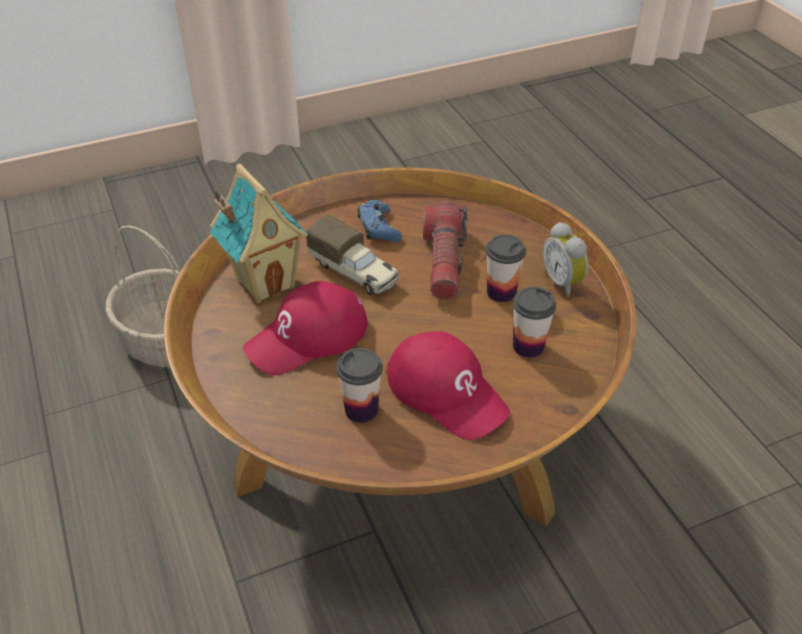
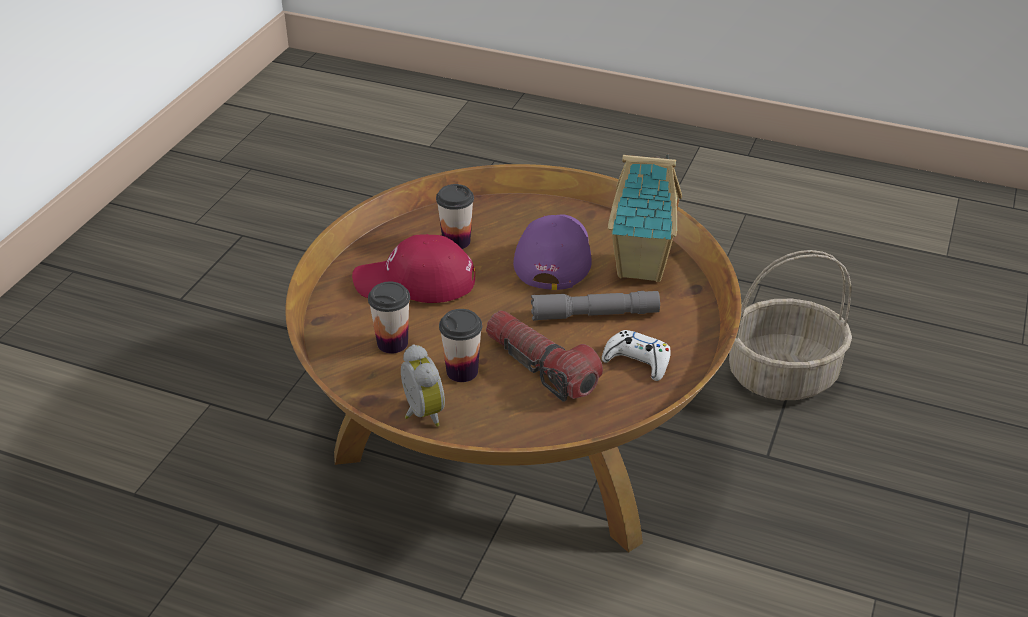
camera: 135 degrees right, 5 degrees down
(307, 337) = (554, 256): red cap -> purple cap
(355, 272) = (594, 314): toy truck -> grey flashlight
(378, 227) = (637, 361): blue game controller -> white game controller
(563, 282) = (420, 414): alarm clock -> alarm clock turned 45 degrees clockwise

